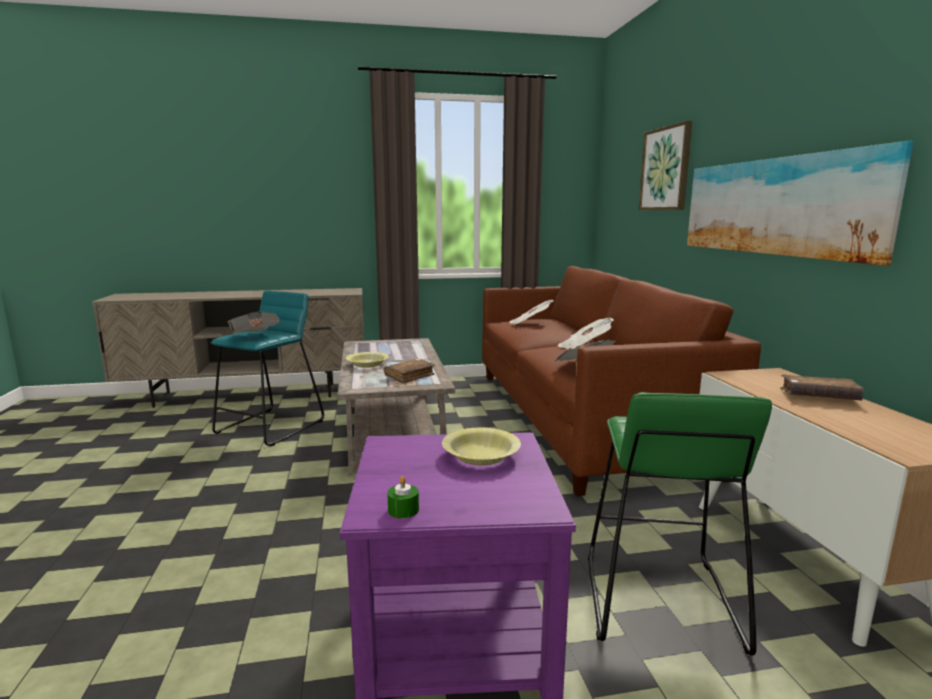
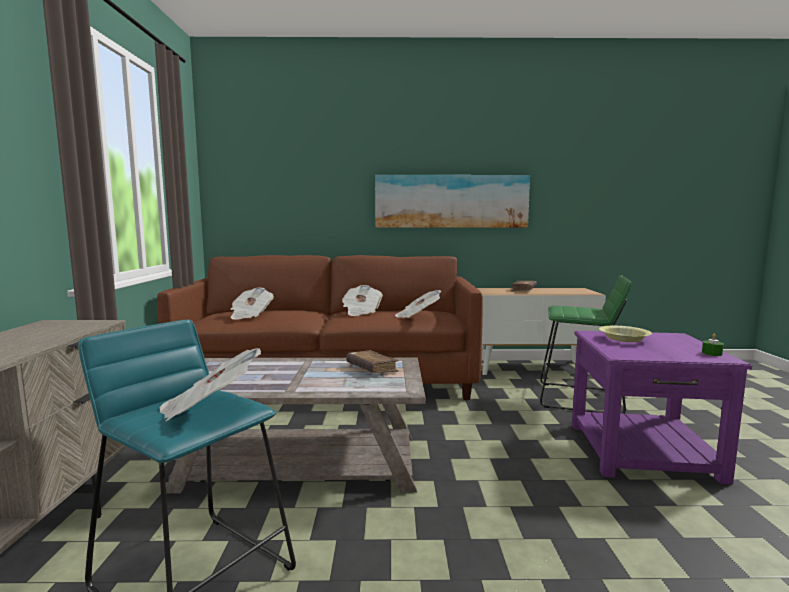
camera: 80 degrees left, 5 degrees down
(367, 365) = (308, 384): yellow bowl -> none
(666, 169) = (329, 172): picture -> none

